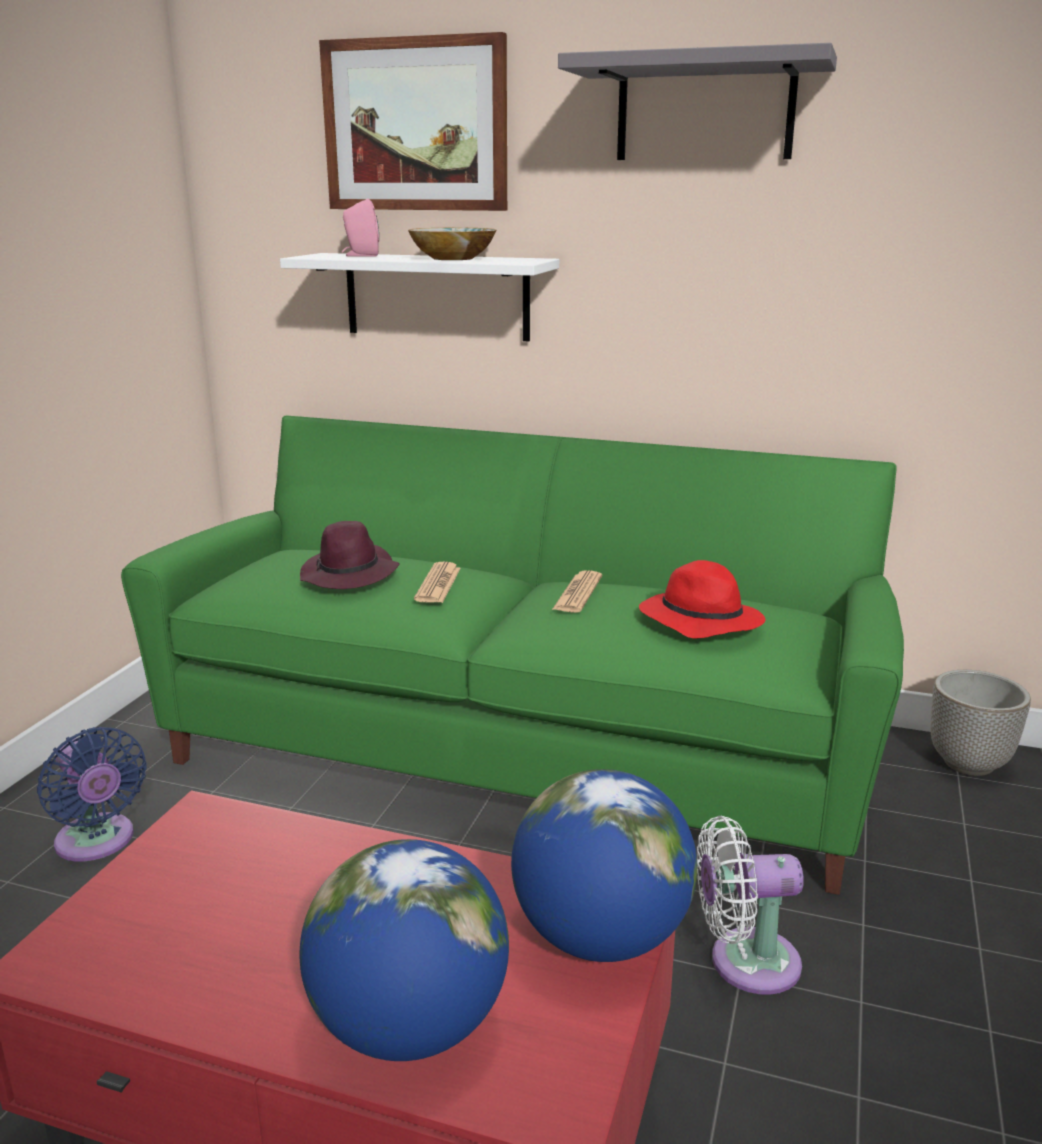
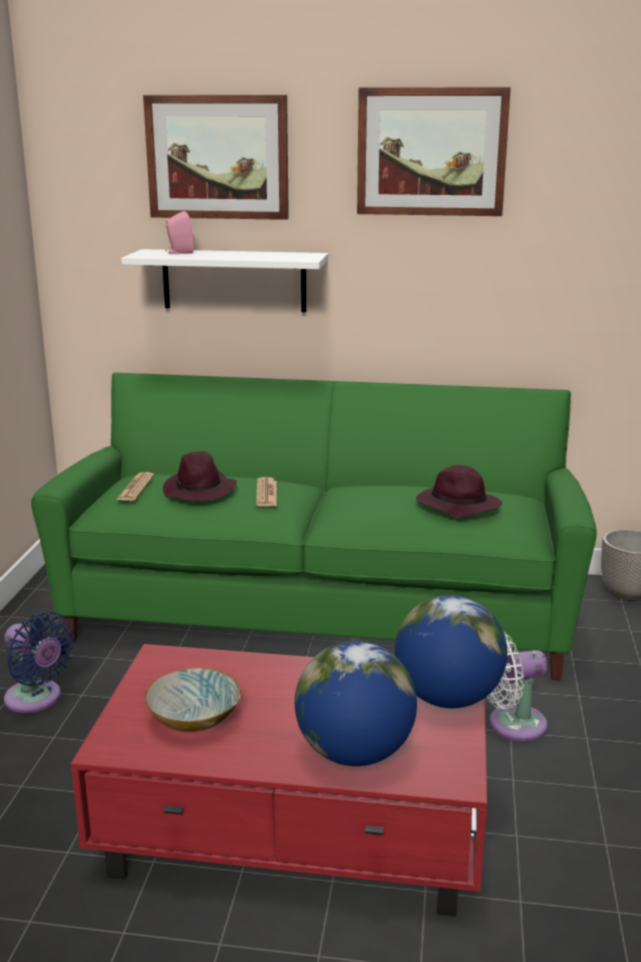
camera: 10 degrees left, 0 degrees up
(454, 258) = (253, 255): bowl -> bowl (195, 719)
(578, 593) = (367, 493): newspaper -> newspaper (135, 488)
(698, 621) = (456, 506): red hat -> purple hat
(705, 110) = (431, 152): grey shelf -> picture

